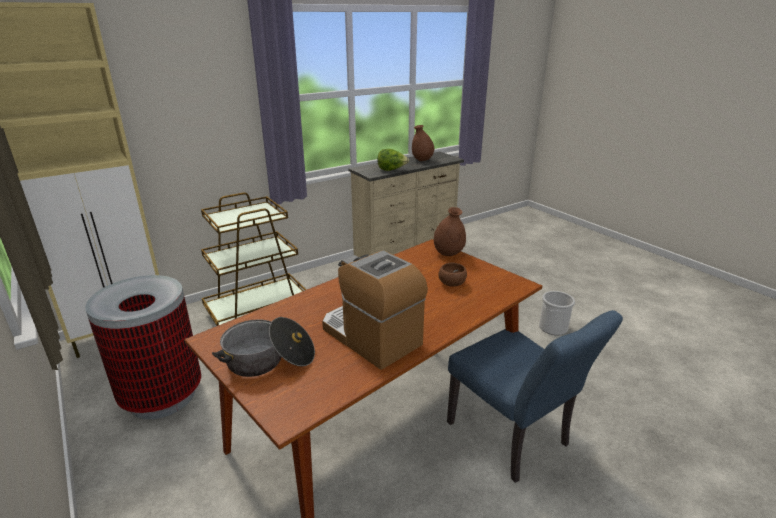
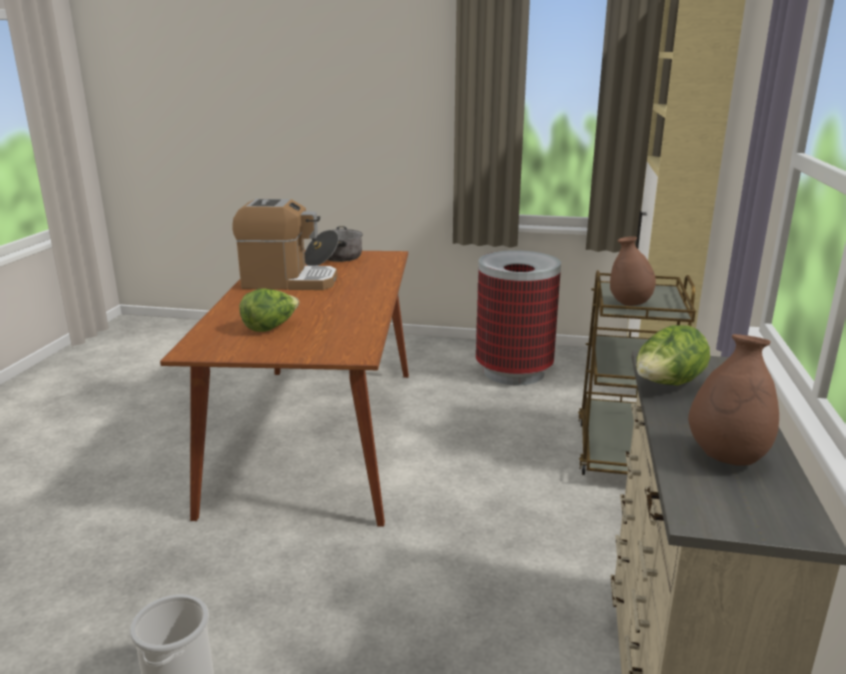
camera: 135 degrees right, 5 degrees down
(448, 253) = (321, 354): brown vase -> brown vase (629, 304)
(452, 284) = (270, 328): brown bowl -> lettuce
(513, 439) = (177, 482): blue chair -> none

